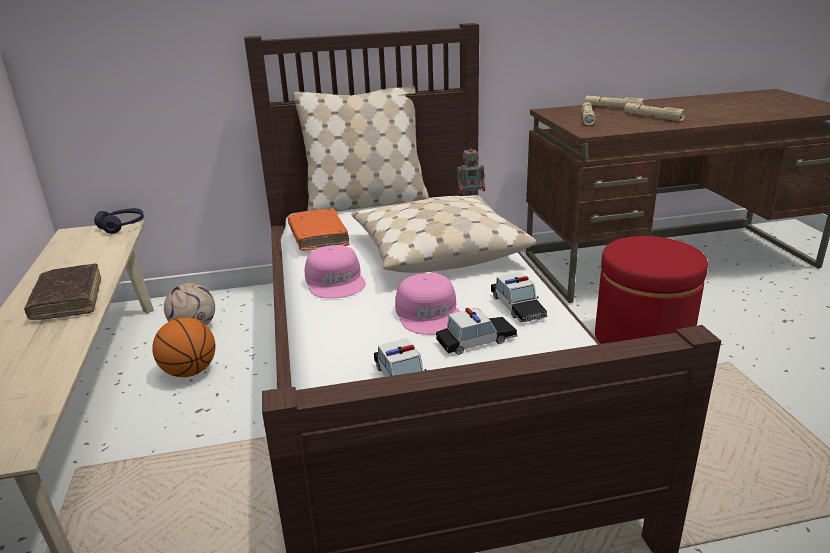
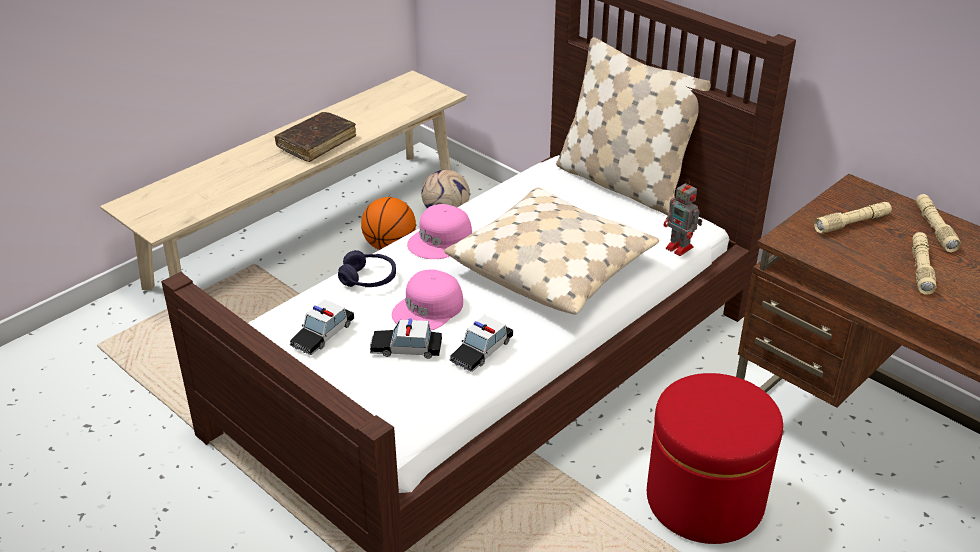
camera: 55 degrees right, 10 degrees up
(122, 226) = (444, 92): purple headphones -> purple headphones (368, 279)
(318, 237) = (512, 193): orange book -> none
(476, 341) = (406, 348): toy car -> toy car turned 150 degrees clockwise

